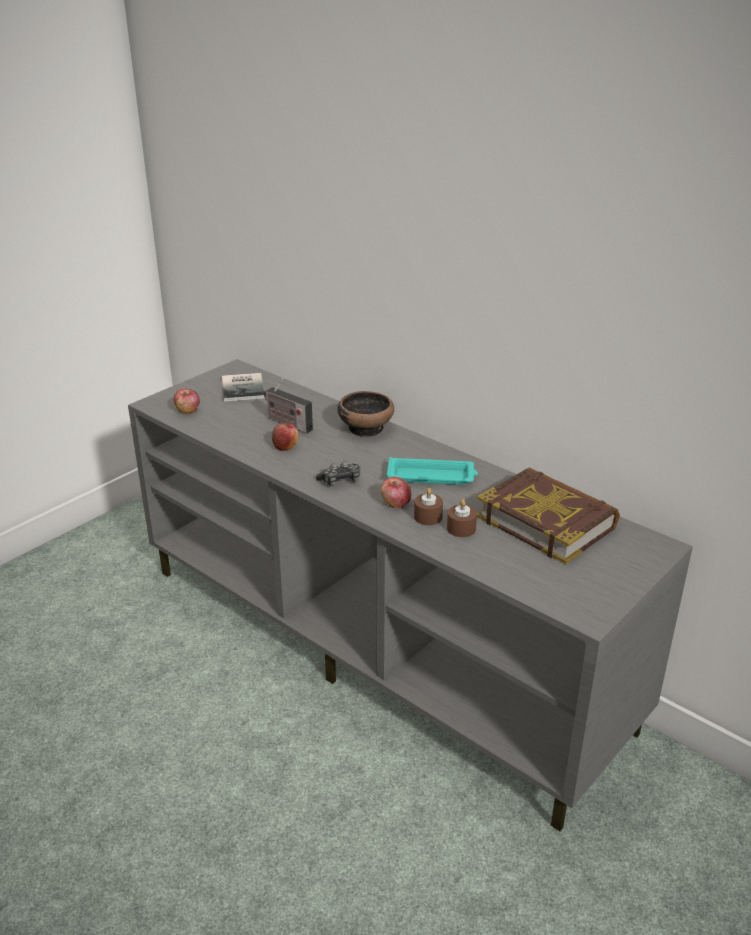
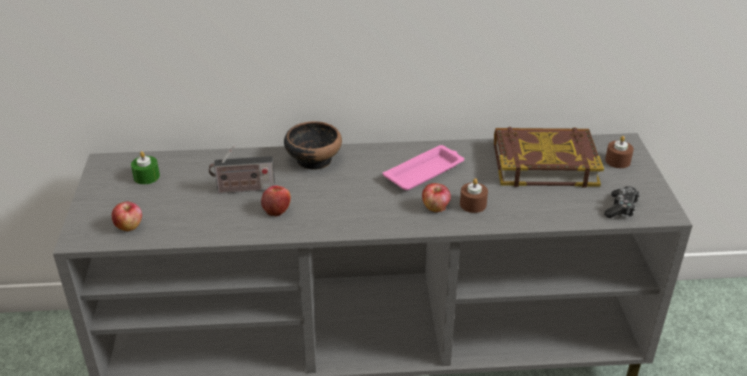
camera: 45 degrees left, 5 degrees up
(244, 387) = (146, 177): book -> green candle
(340, 481) = (368, 213): game controller -> game controller (621, 208)
(432, 476) = (425, 172): turquoise tray -> pink tray
(461, 528) = (506, 200): brown candle -> brown candle (617, 161)

